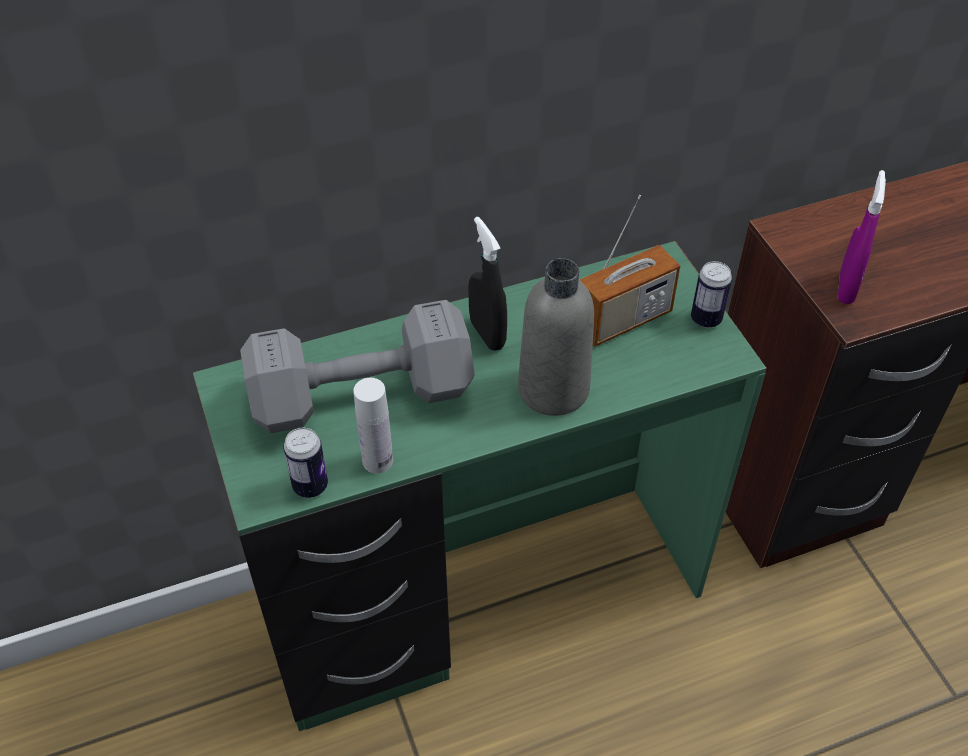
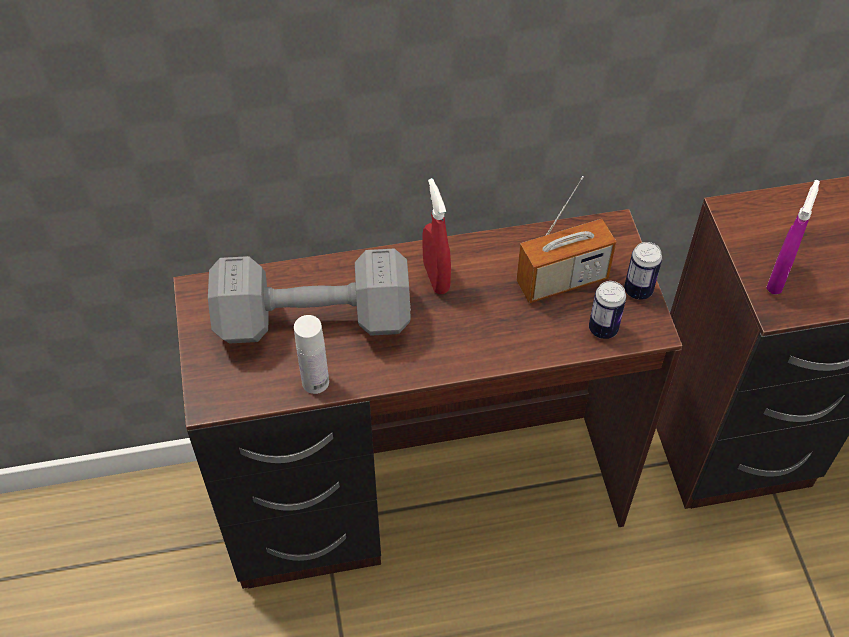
camera: 10 degrees right, 5 degrees up
(310, 486) = (254, 396): can -> can (603, 329)
(483, 602) = (425, 500): green desk -> brown desk
(487, 334) = (436, 277): black spray bottle -> red spray bottle
(553, 389) = (483, 338): grey bottle -> none

